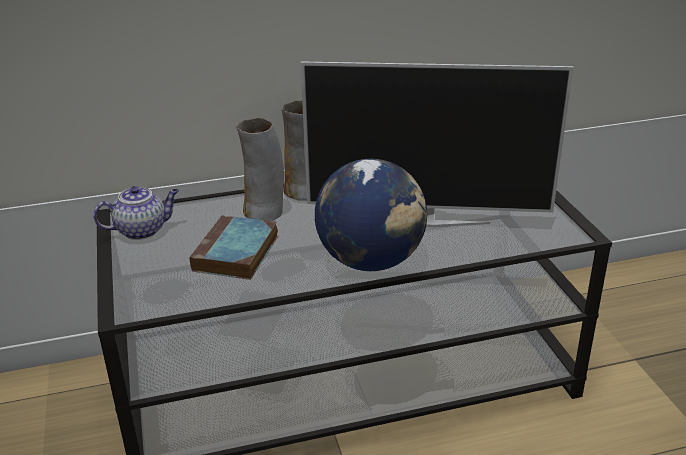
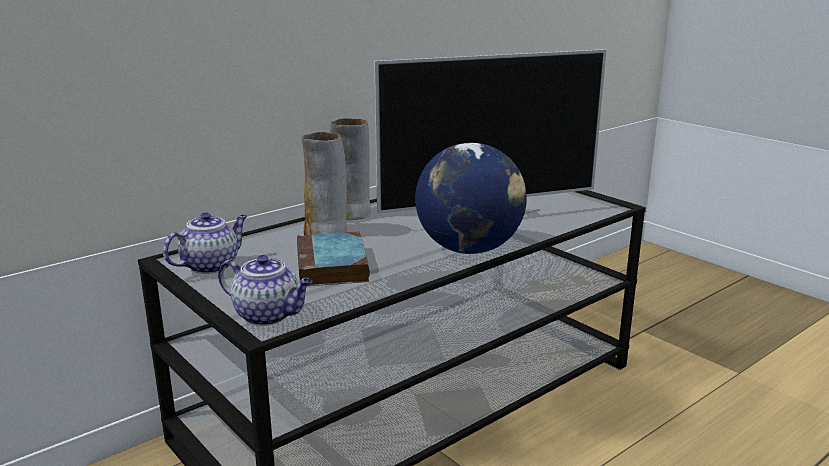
camera: 25 degrees left, 10 degrees down
(140, 298) = (269, 315): none -> teapot

